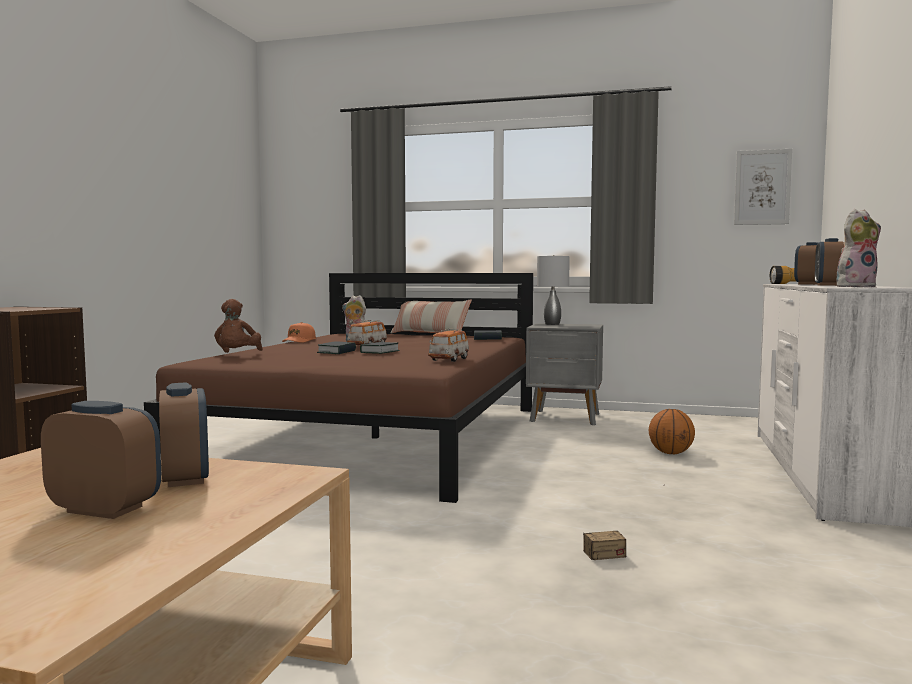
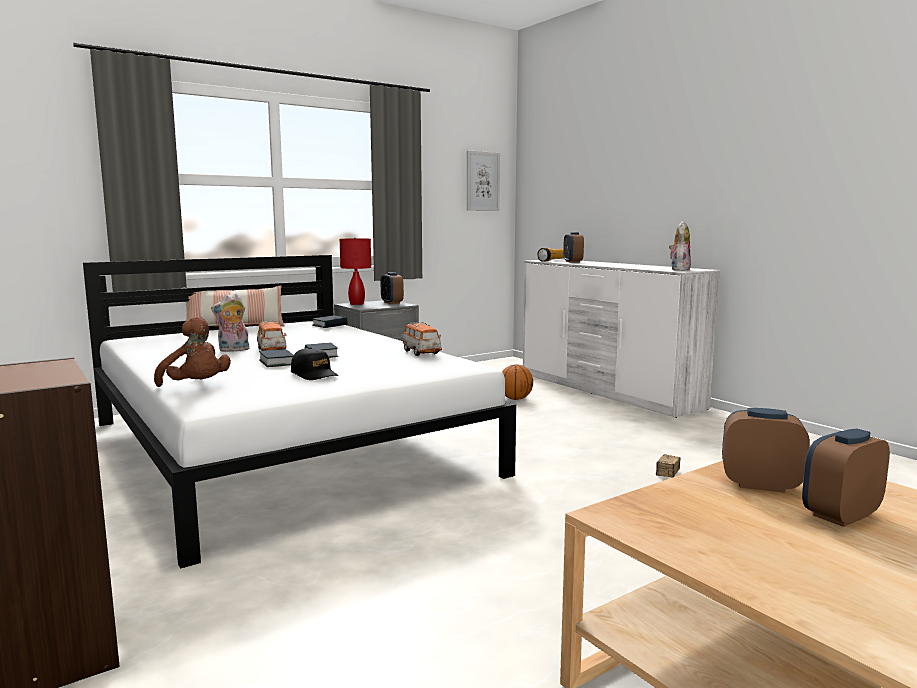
camera: 50 degrees left, 5 degrees up
(299, 341) = (143, 356): orange cap -> none
(317, 359) = (314, 374): none -> black cap
(378, 436) = (285, 447): brown bed -> white bed
(552, 324) = (356, 304): grey table lamp -> red table lamp
(827, 285) = (612, 264): alarm clock -> alarm clock (392, 302)

